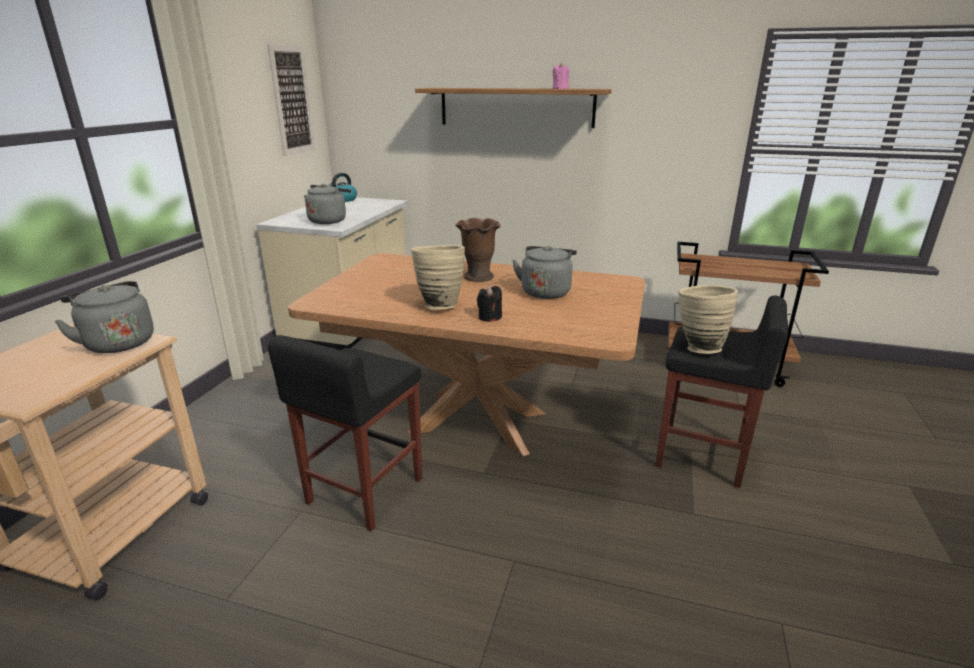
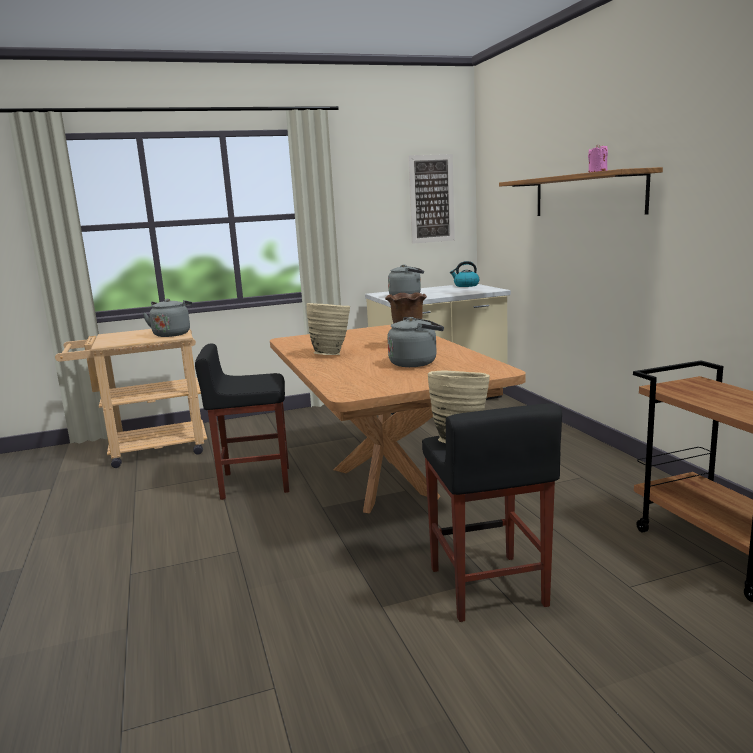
camera: 55 degrees right, 10 degrees down
(489, 317) = (332, 366): black candle -> none

